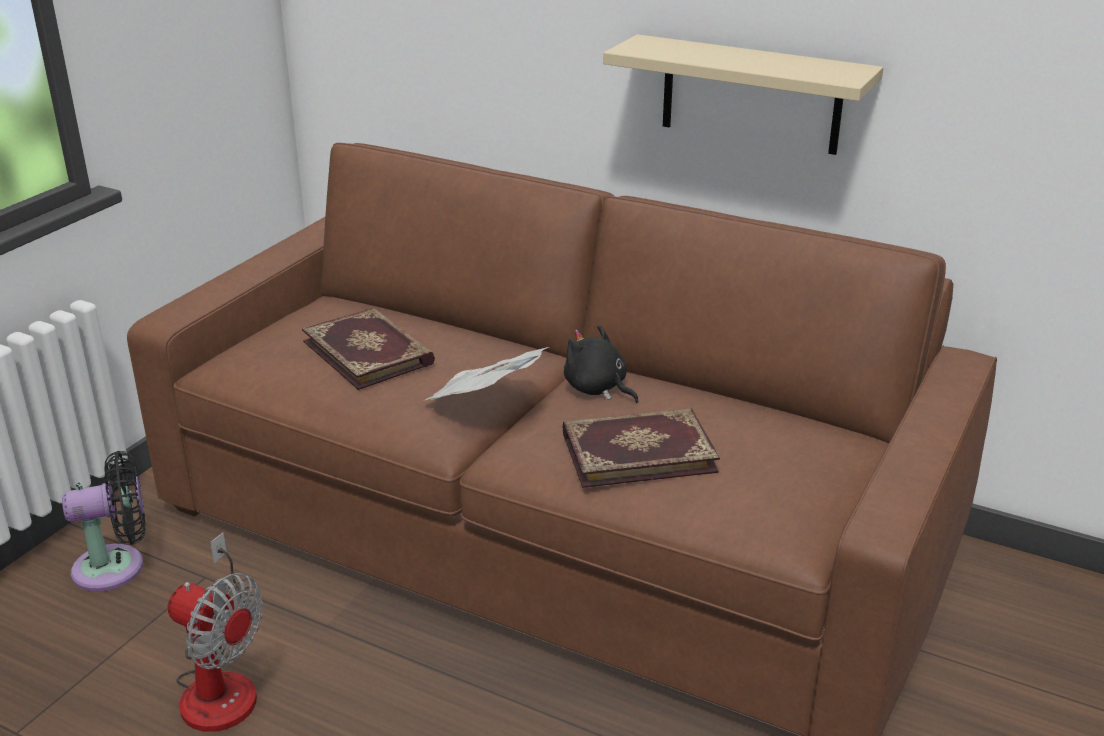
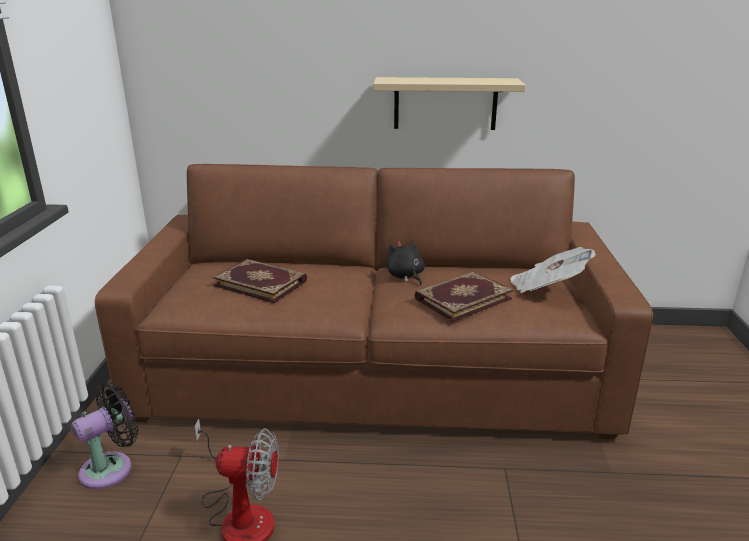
camera: 25 degrees left, 5 degrees down
(486, 402) = (355, 294): newspaper -> newspaper (547, 288)
(597, 389) = (405, 276): black plush toy -> black plush toy turned 45 degrees clockwise

